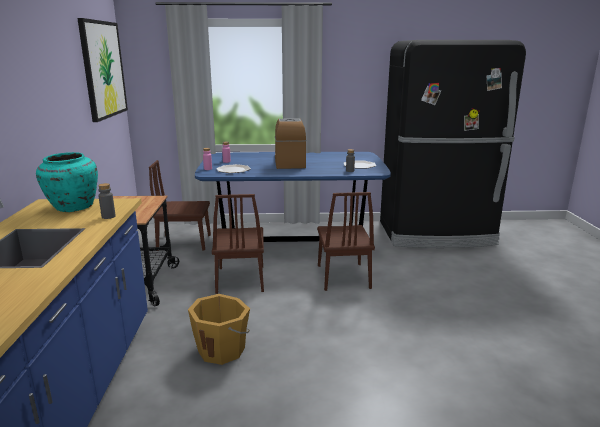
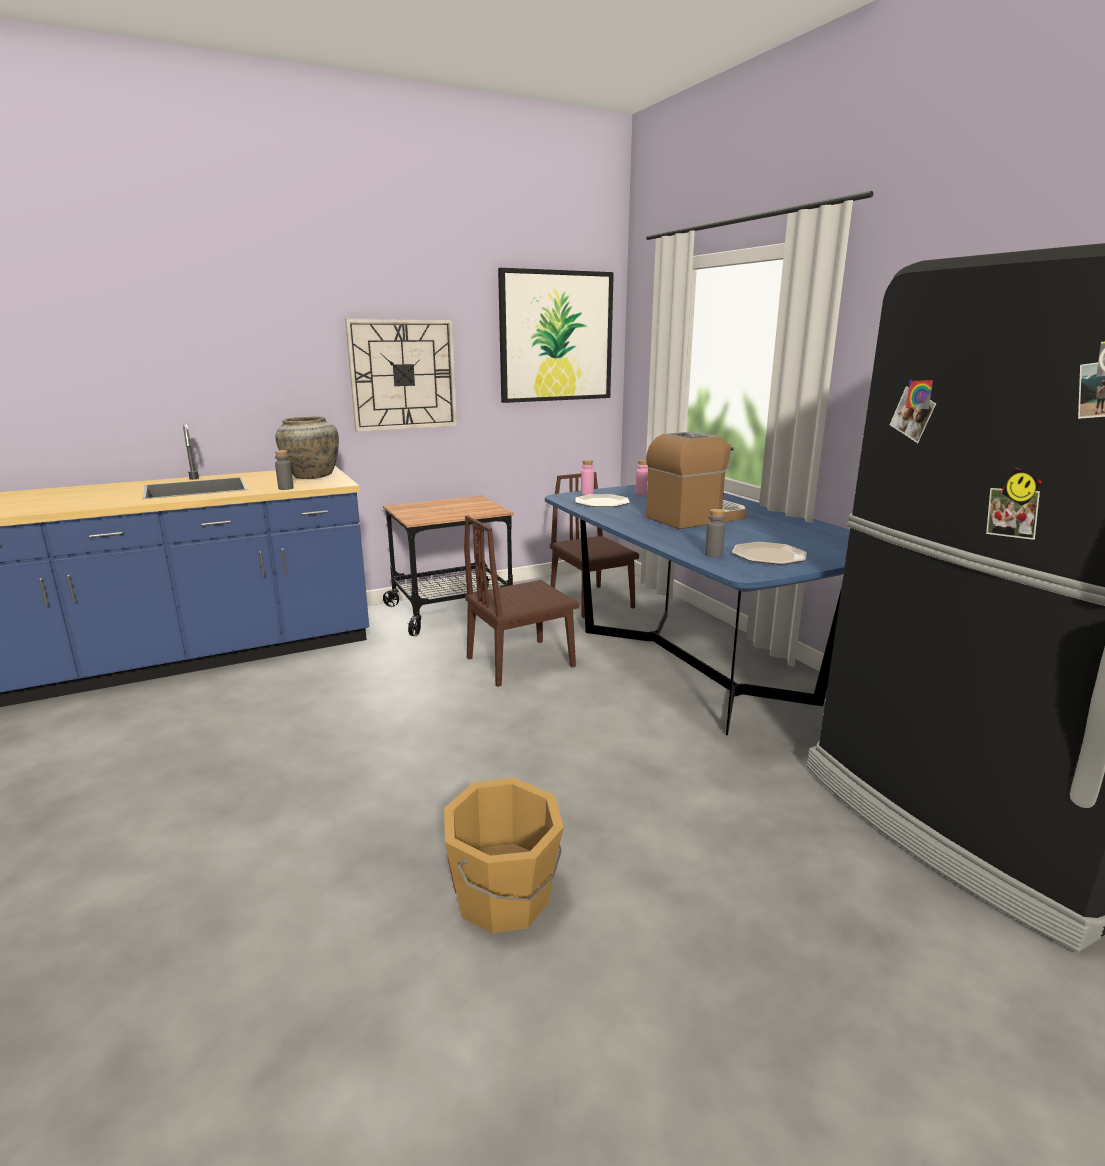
camera: 65 degrees right, 0 degrees up
(53, 108) = (403, 375): none -> wall clock
(72, 207) = (311, 476): turquoise vase -> beige vase
(222, 349) = (335, 699): orange bucket -> orange bucket (505, 898)
(343, 276) = (607, 738): brown chair -> none

